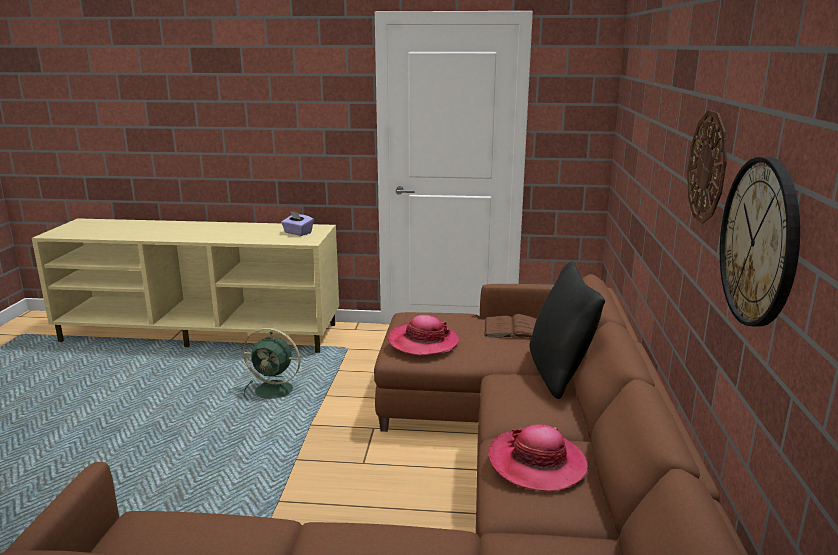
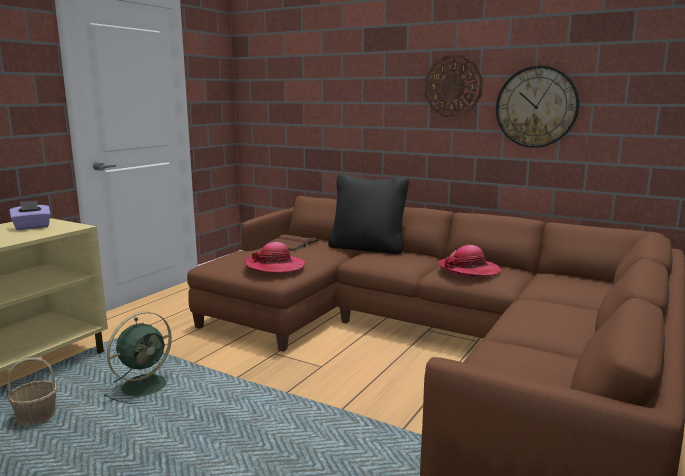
camera: 65 degrees left, 5 degrees down
(214, 371) = (36, 417): none -> basket

